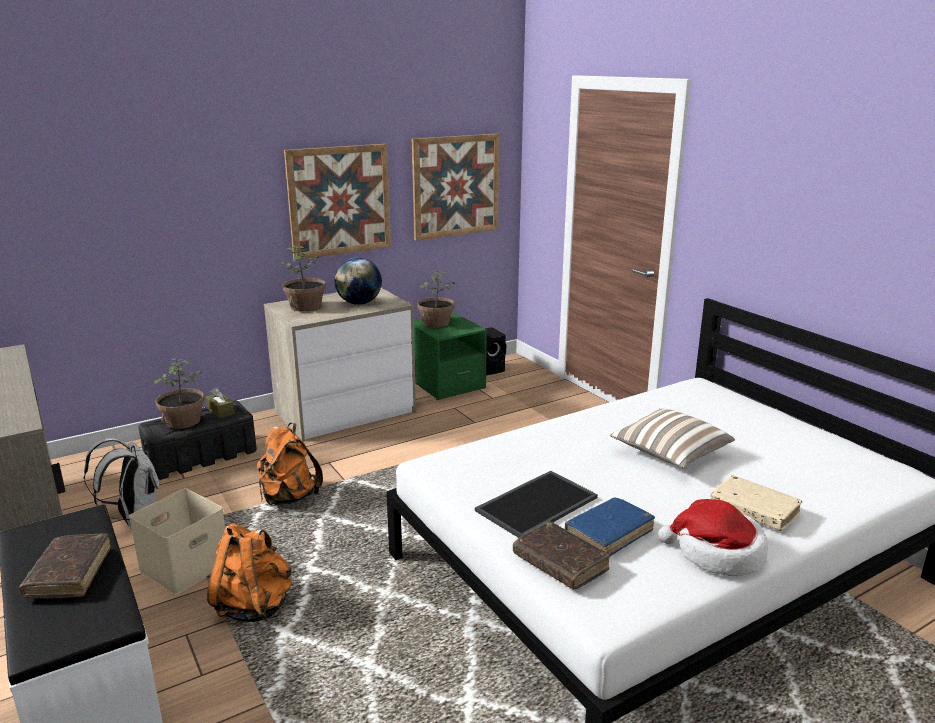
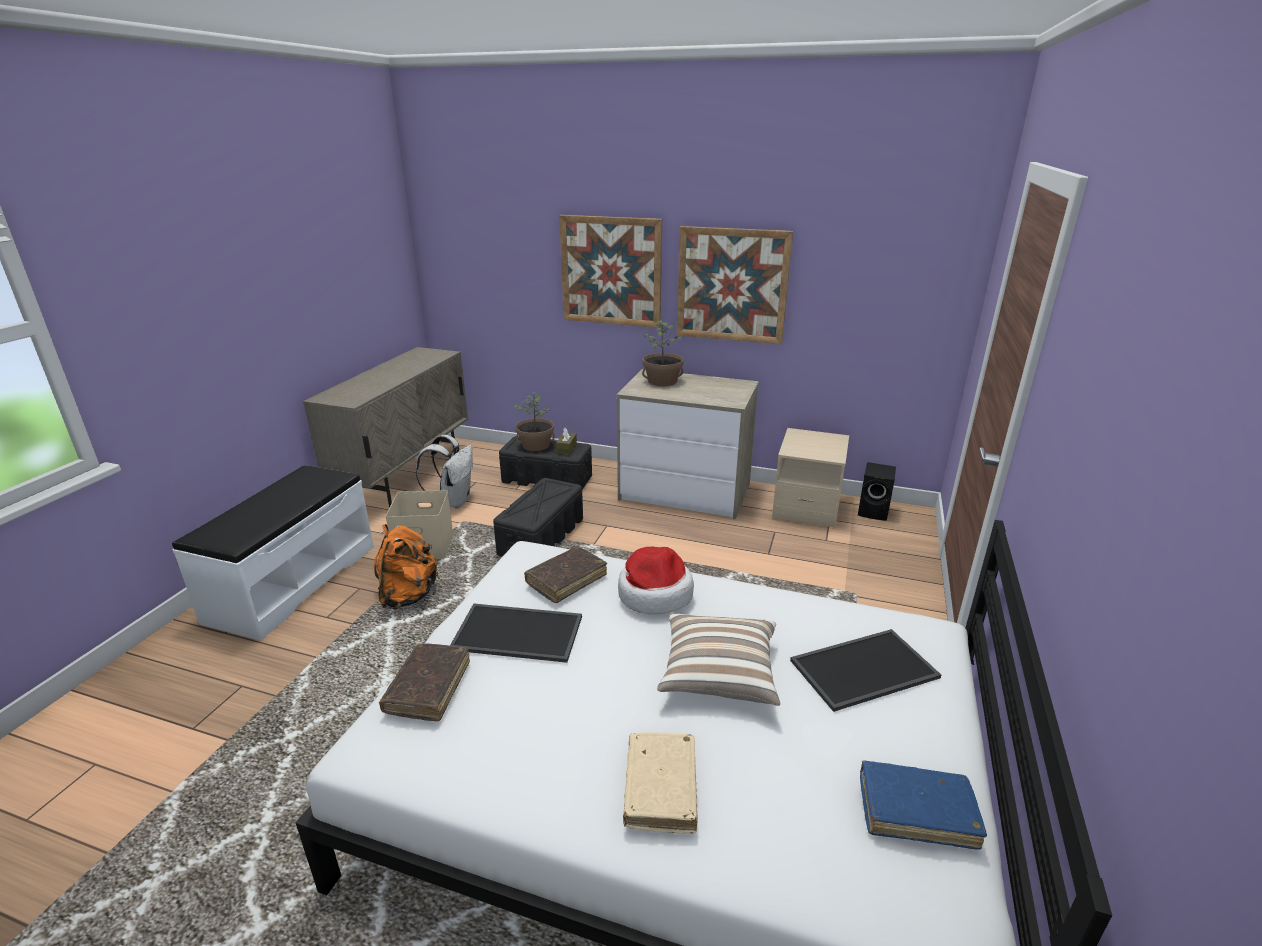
camera: 50 degrees right, 5 degrees up
(69, 574) = (275, 505): brown book -> brown book (566, 580)
(289, 498) = (541, 537): orange backpack -> black storage box
(359, 303) = (706, 392): globe -> none
(436, 323) = (810, 438): potted plant -> none
(446, 384) = (806, 507): green nightstand -> beige nightstand
(456, 186) = (879, 291): picture -> picture (611, 271)
(609, 534) = (507, 697): blue book -> blue book (916, 811)
(713, 415) = (864, 671): none -> tray
(717, 553) = (536, 789): hat -> hat (654, 594)

